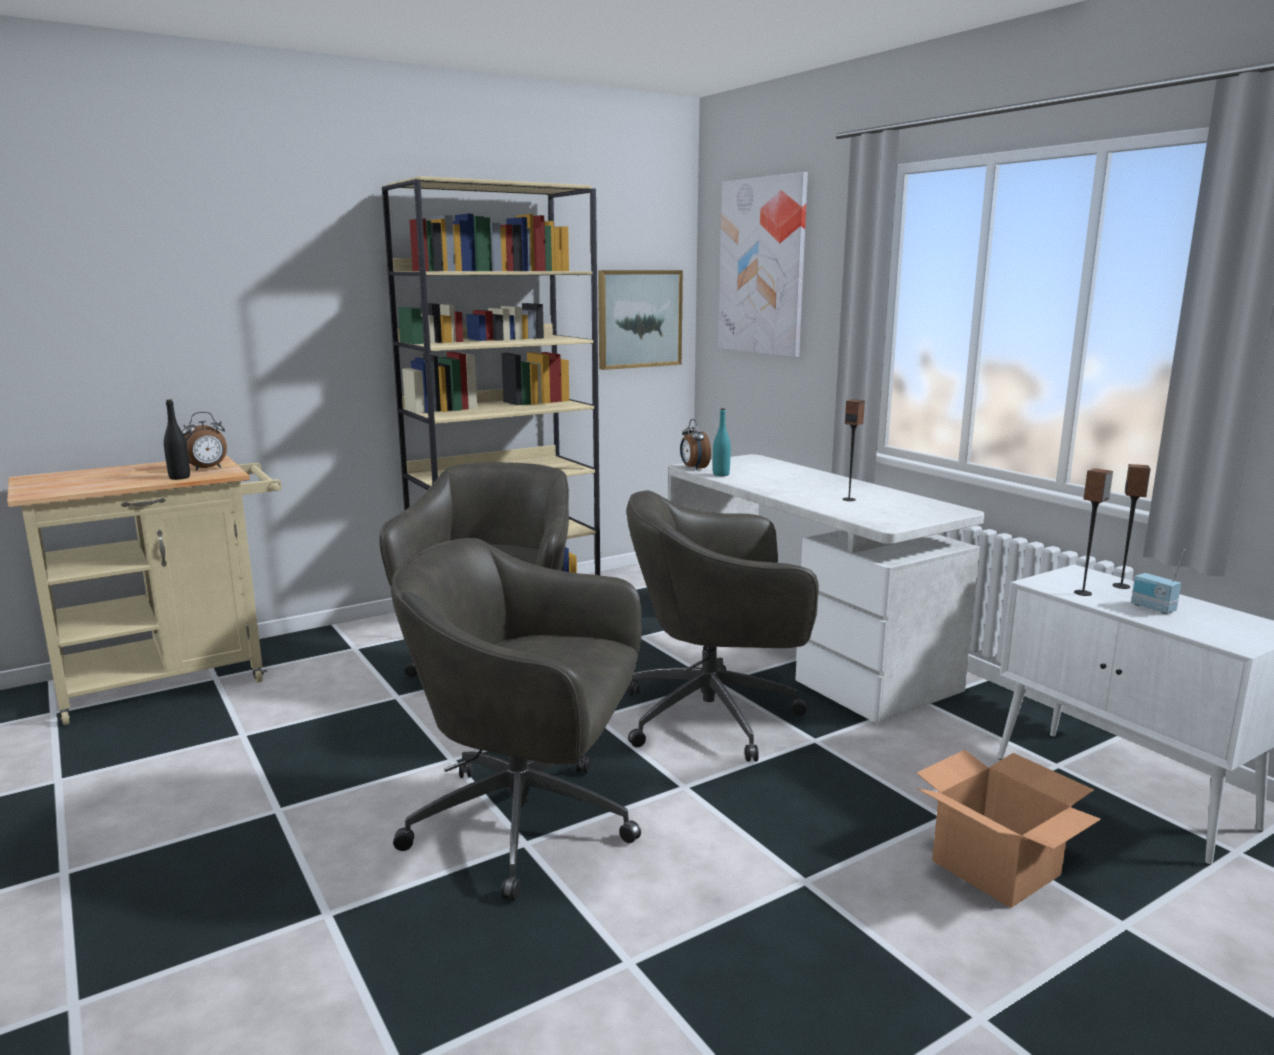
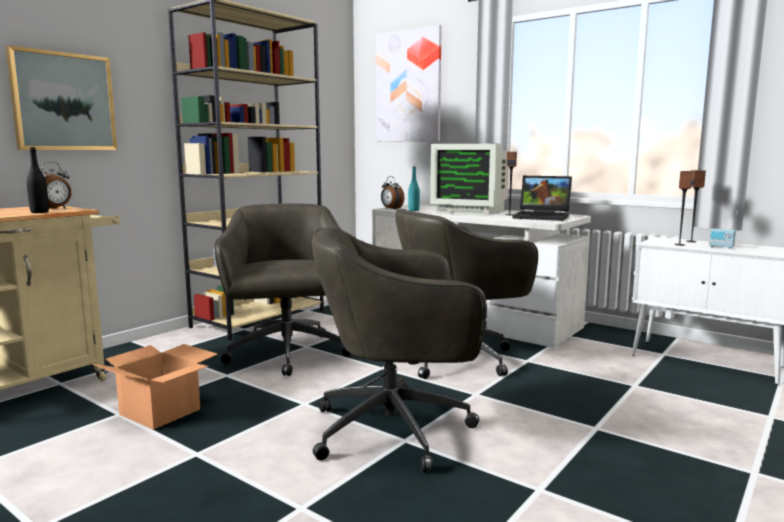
camera: 20 degrees left, 5 degrees down
(639, 319) = (324, 121): picture -> picture (63, 102)
(807, 482) = (471, 210): none -> monitor
(893, 511) = (543, 217): none -> laptop
(993, 867) = (684, 403): cardboard box -> cardboard box (159, 412)

